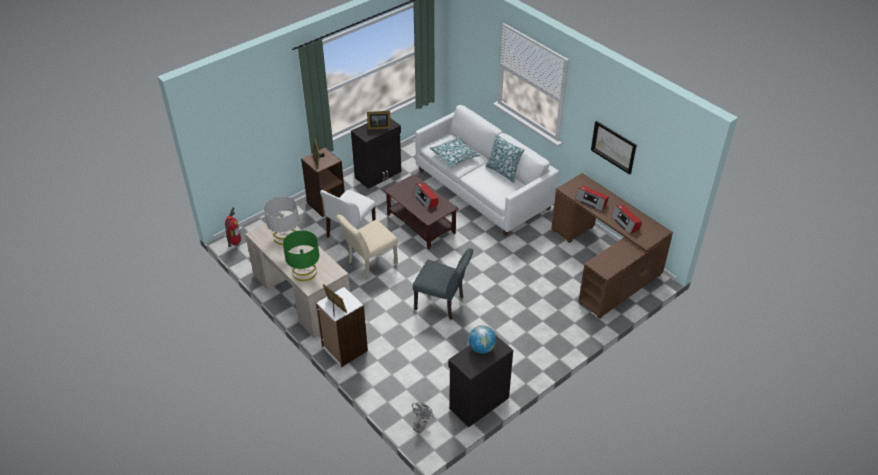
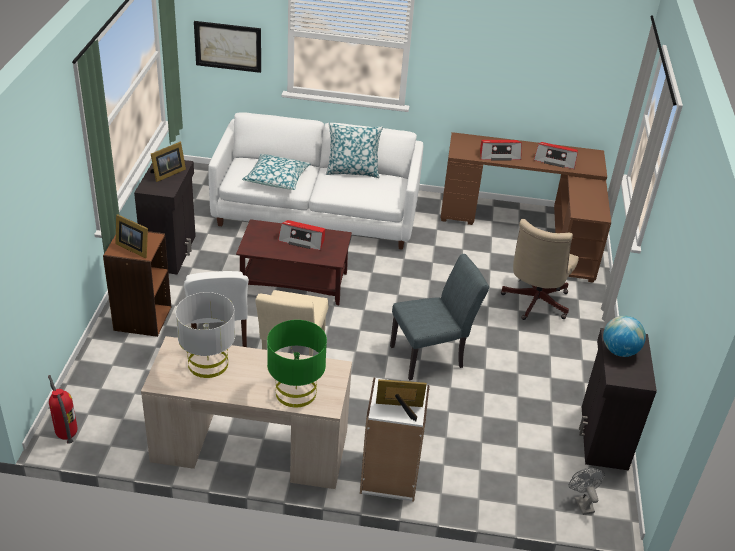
camera: 45 degrees left, 5 degrees down
(542, 309) = (533, 303): none -> beige office chair
(613, 147) = (501, 76): picture -> picture (228, 46)

